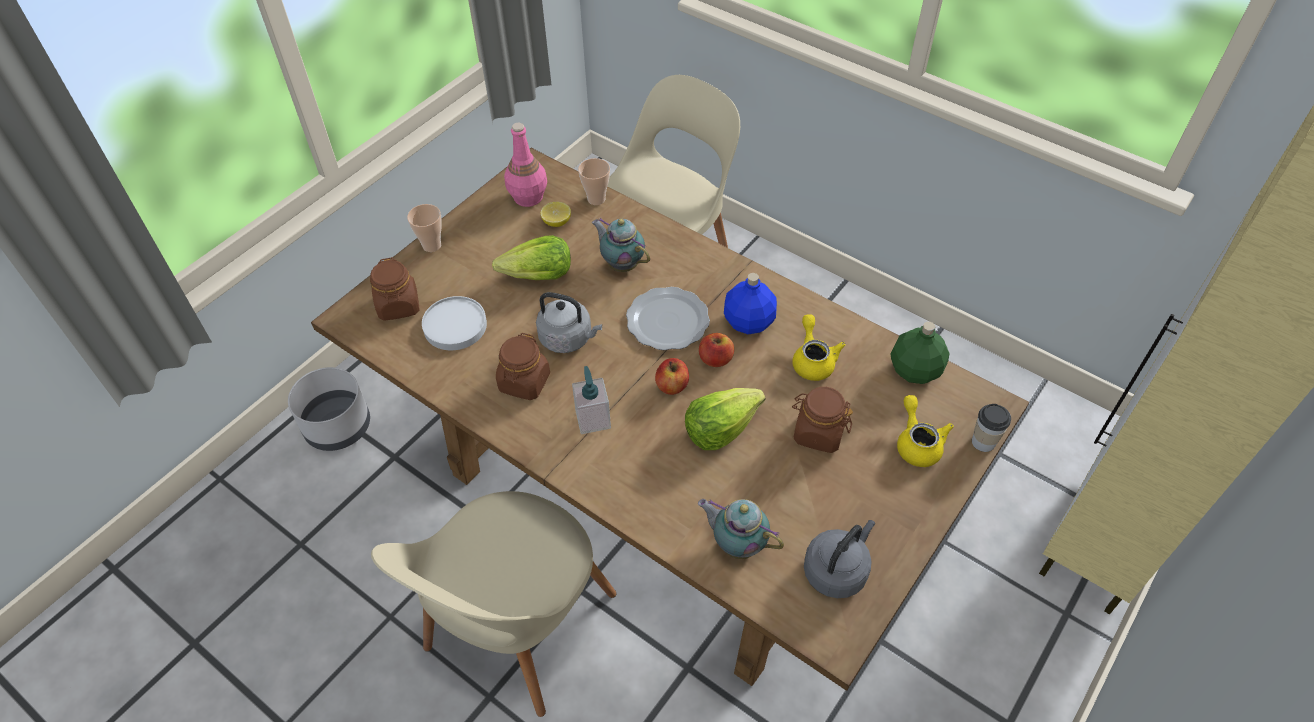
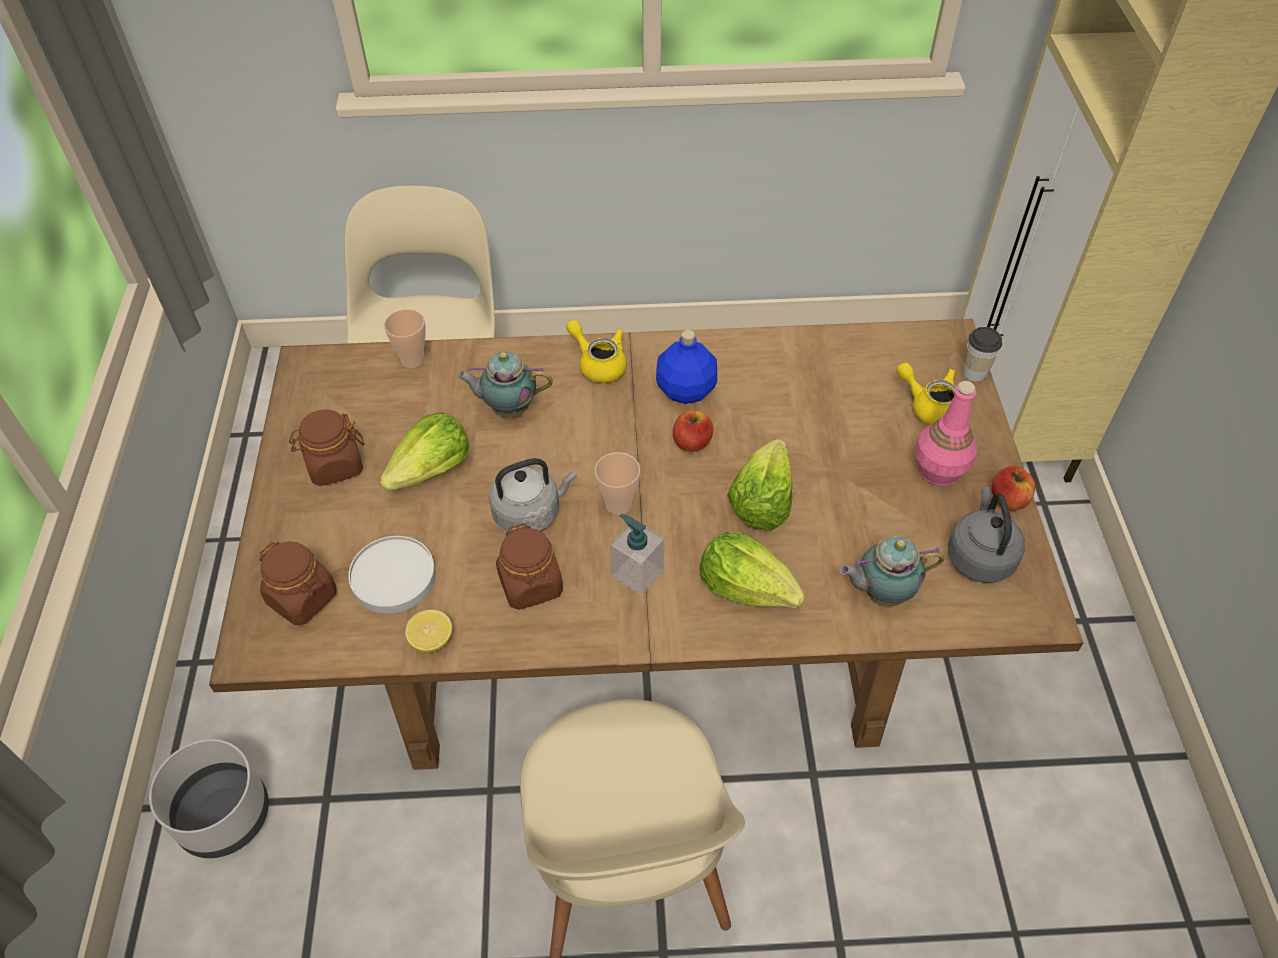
camera: 40 degrees left, 0 degrees up
(432, 245) = (273, 511): cup -> cup (618, 505)
(527, 197) = (333, 398): pink bottle -> pink bottle (938, 471)
(556, 222) = (394, 406): lemon -> lemon (432, 640)
(651, 476) = (747, 587): none -> lettuce
(669, 321) = (612, 434): plate -> none
(672, 386) = (678, 492): apple -> apple (1008, 499)
(813, 360) = (776, 389): yellow teapot -> yellow teapot (598, 364)
(818, 433) = (845, 450): brown jar -> brown jar (335, 465)
(915, 370) = (865, 345): green bottle -> none

